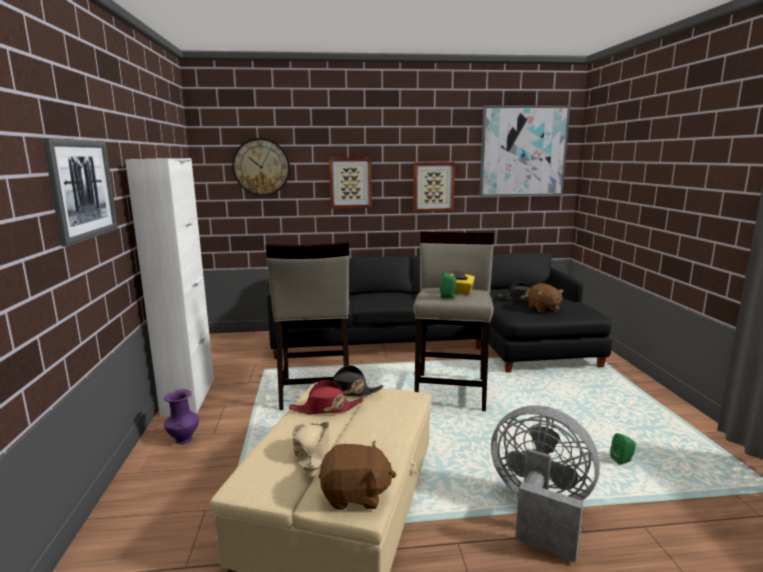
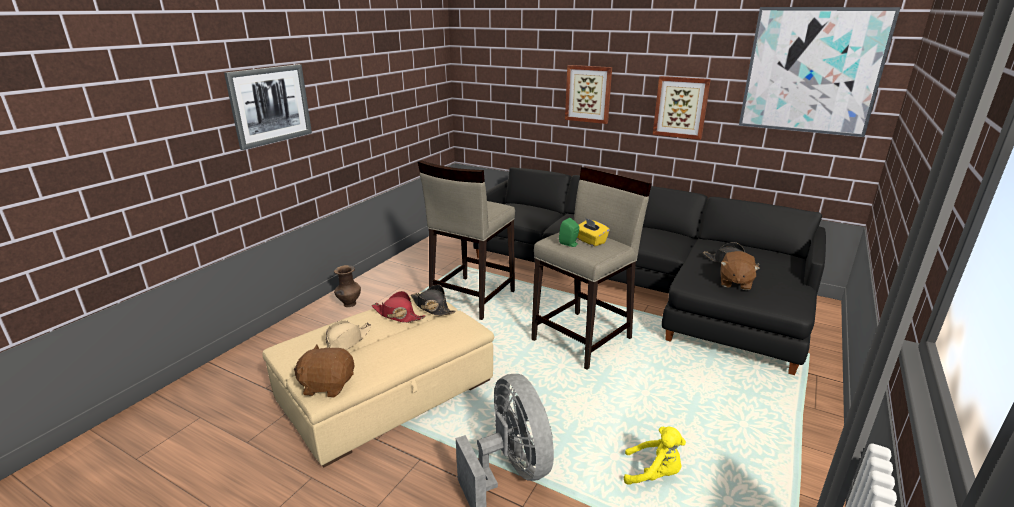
camera: 35 degrees right, 10 degrees up
(183, 440) = (349, 304): purple vase -> brown vase
(189, 397) = (386, 271): white cabinet -> none
(261, 167) = (506, 70): wall clock -> none
(355, 495) = (327, 385): brown plush toy -> brown plush toy turned 150 degrees clockwise
(622, 461) = (653, 473): green speaker -> yellow plush toy

